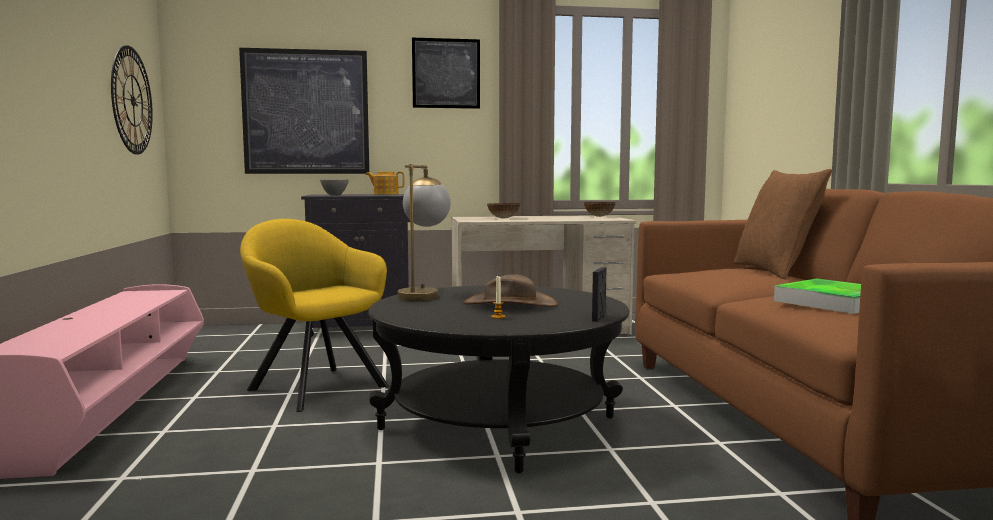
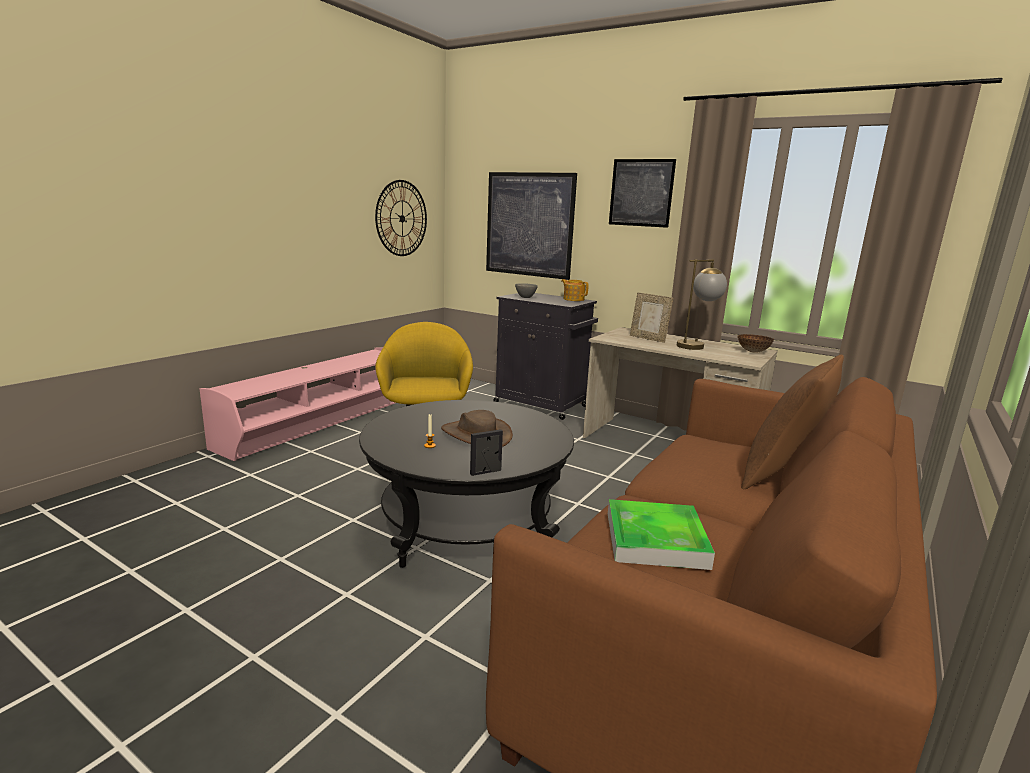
camera: 40 degrees right, 10 degrees up
(423, 294) = (456, 405): table lamp -> table lamp (696, 345)
(503, 218) = (648, 338): bowl -> picture frame

